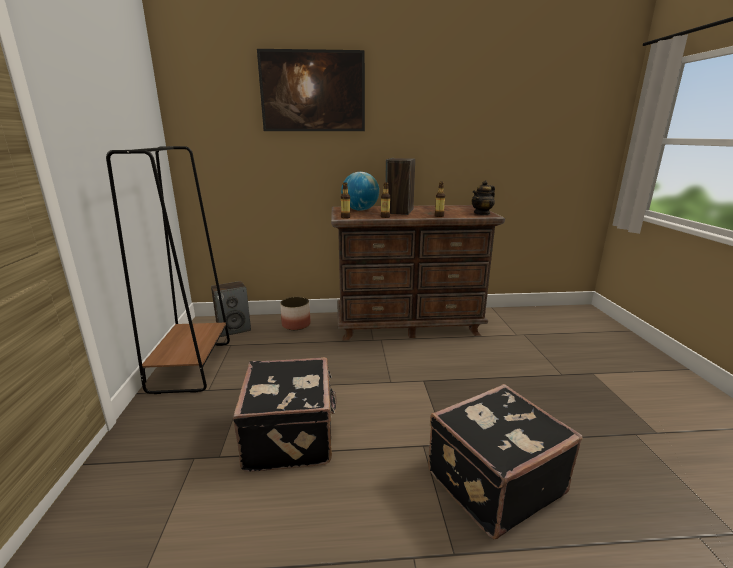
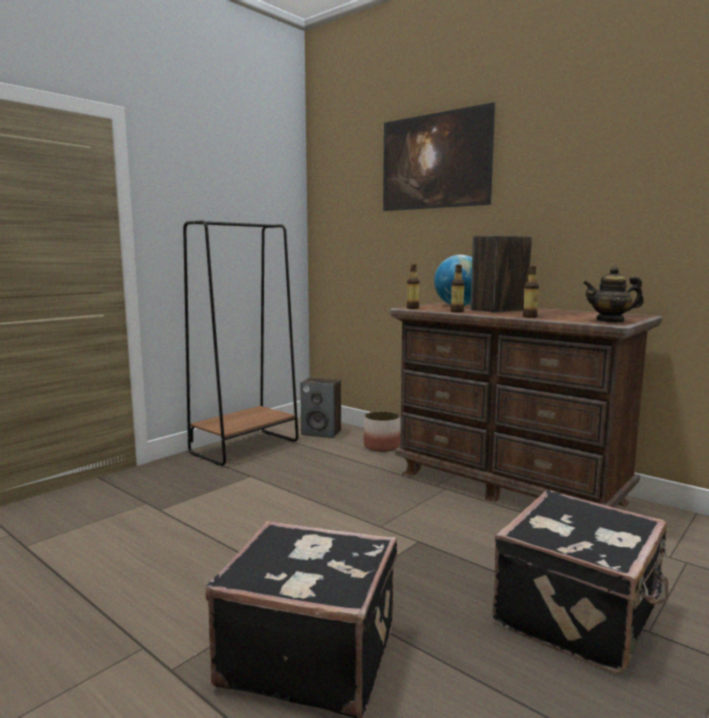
camera: 45 degrees right, 10 degrees down
(292, 435) = (223, 522): black suitcase -> black suitcase (580, 616)

